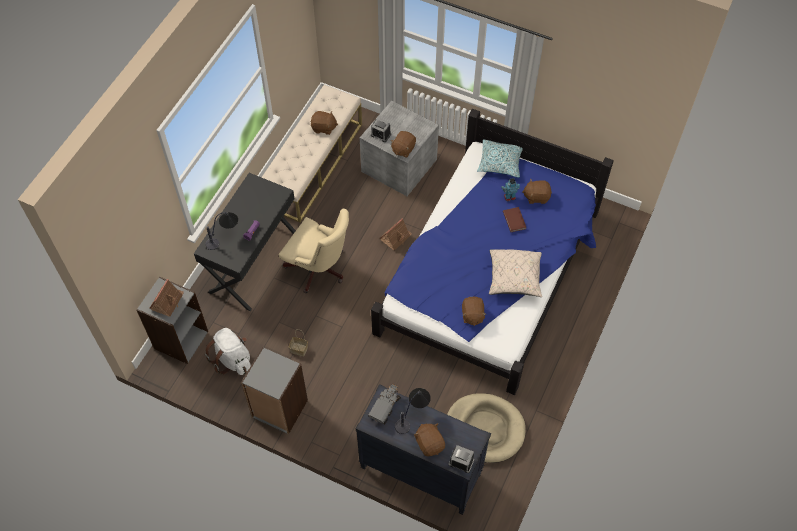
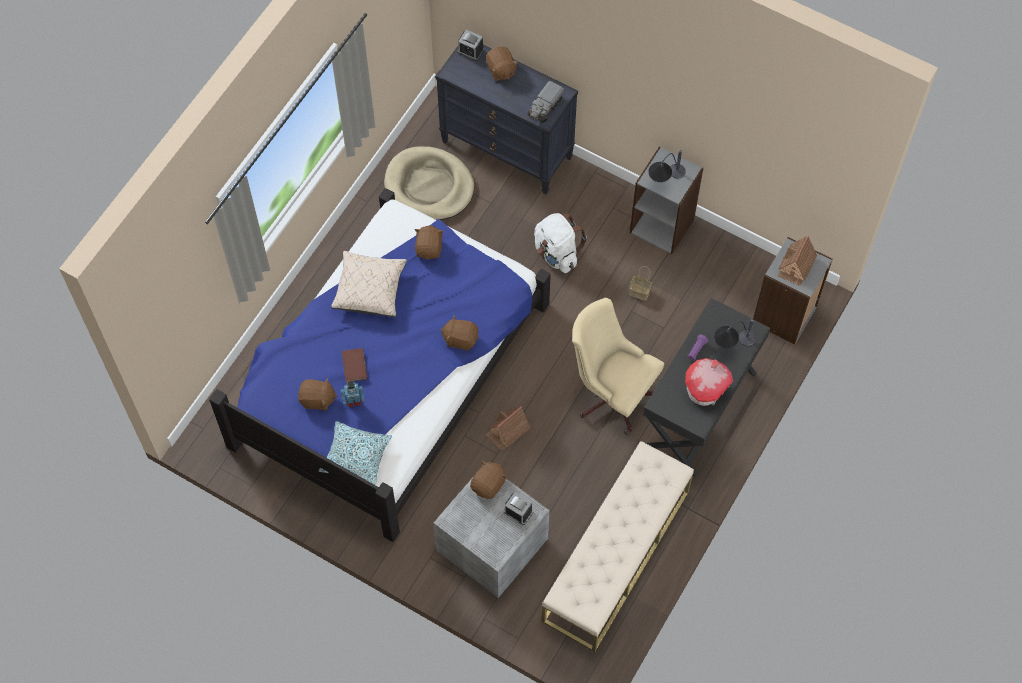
camera: 175 degrees left, 5 degrees up
(232, 359) = (719, 286): white backpack -> white backpack (557, 253)
(246, 205) = (705, 389): none -> toy house
(324, 128) = (599, 549): brown plush toy -> brown plush toy (460, 338)
(412, 415) = (515, 98): table lamp -> table lamp (665, 181)

